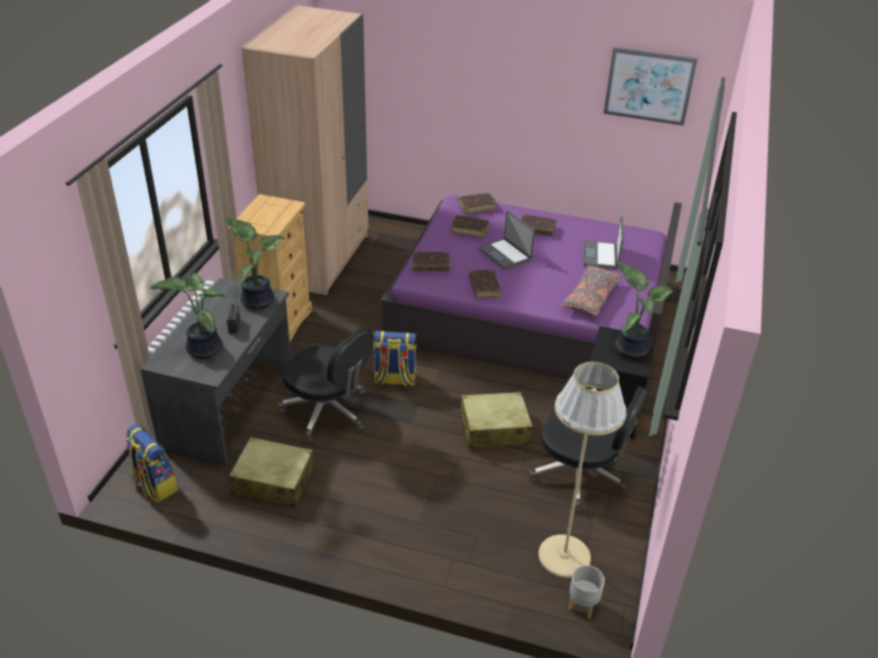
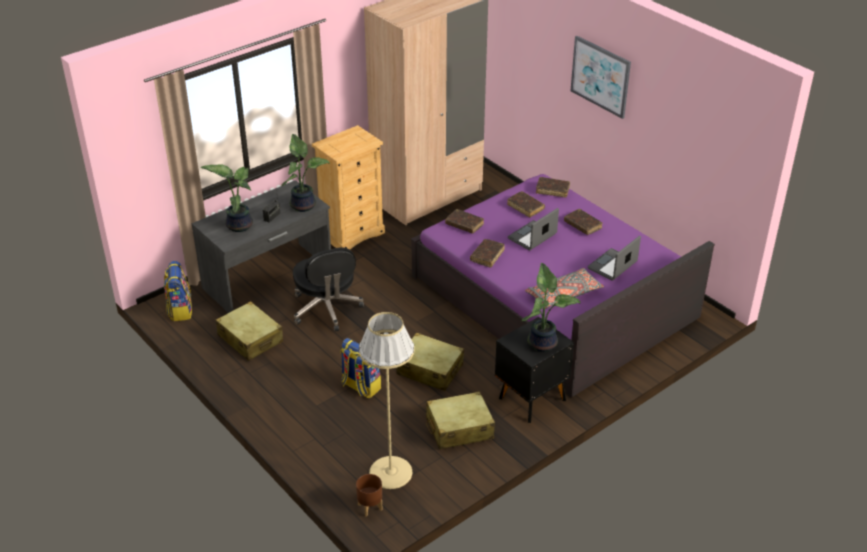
camera: 35 degrees right, 0 degrees up
(394, 379) = (394, 305): backpack -> backpack (360, 387)
(506, 255) = (532, 237): laptop -> laptop turned 45 degrees clockwise
(580, 476) = (459, 428): black office chair -> beige suitcase
(582, 605) = (369, 507): grey planter -> brown planter
(649, 86) = (704, 124): picture -> picture (600, 76)

